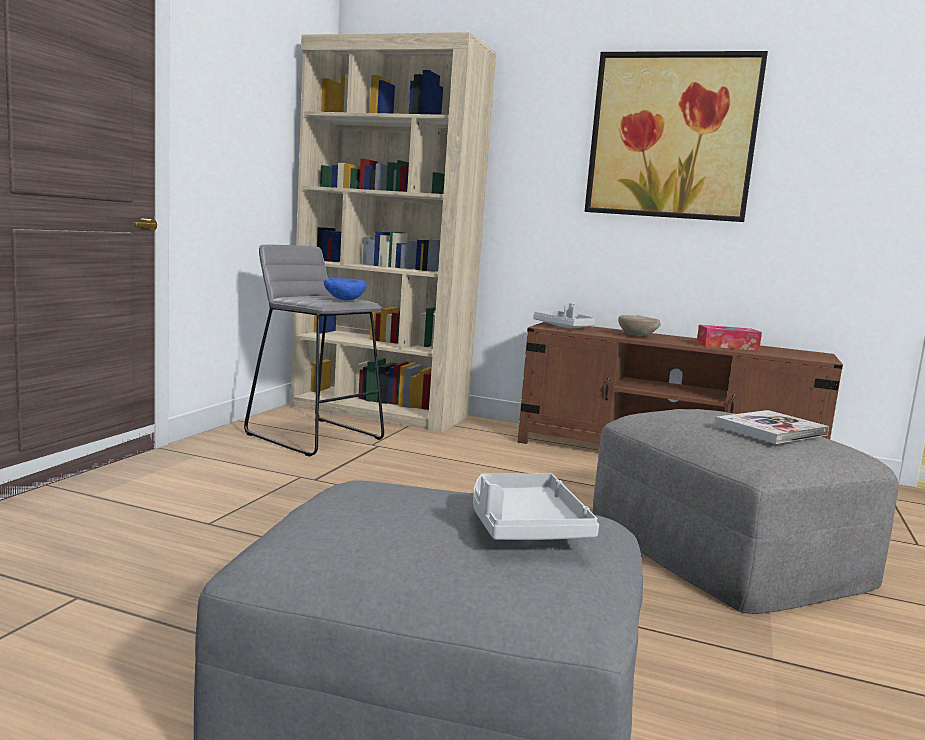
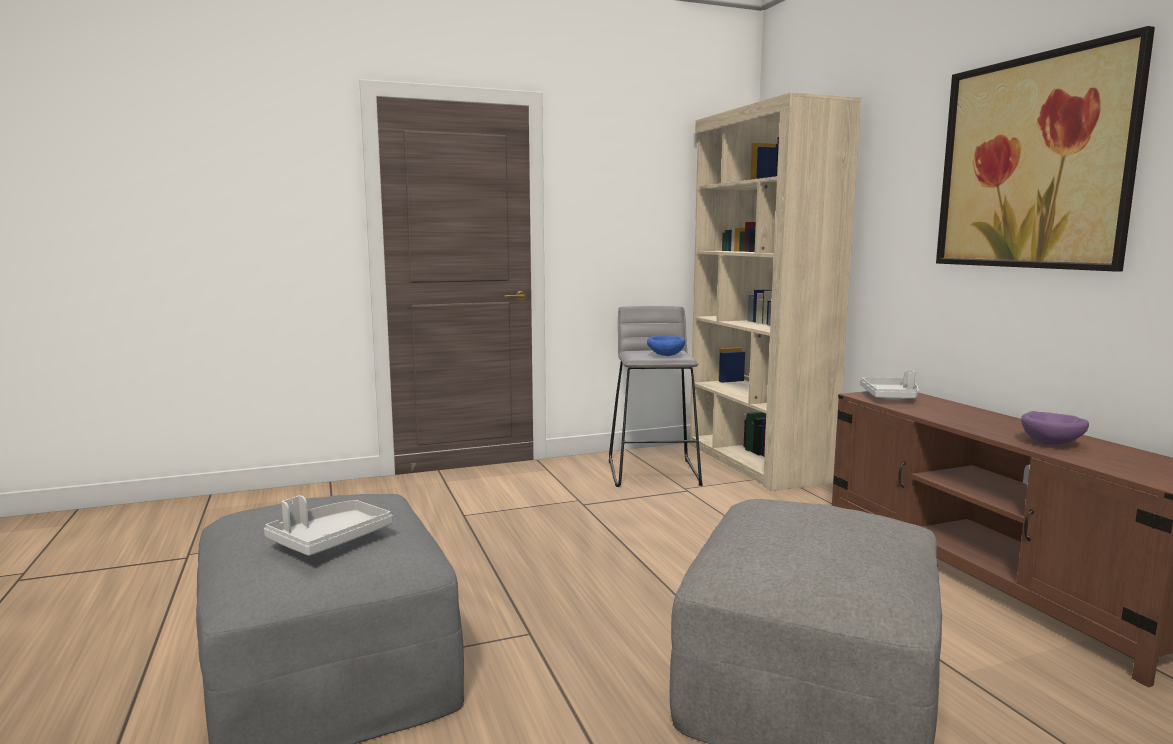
camera: 50 degrees right, 0 degrees up
(638, 336) = (952, 417): beige bowl -> none
(727, 346) = (1052, 444): tissue box -> purple bowl
(770, 430) = (813, 545): book -> none

